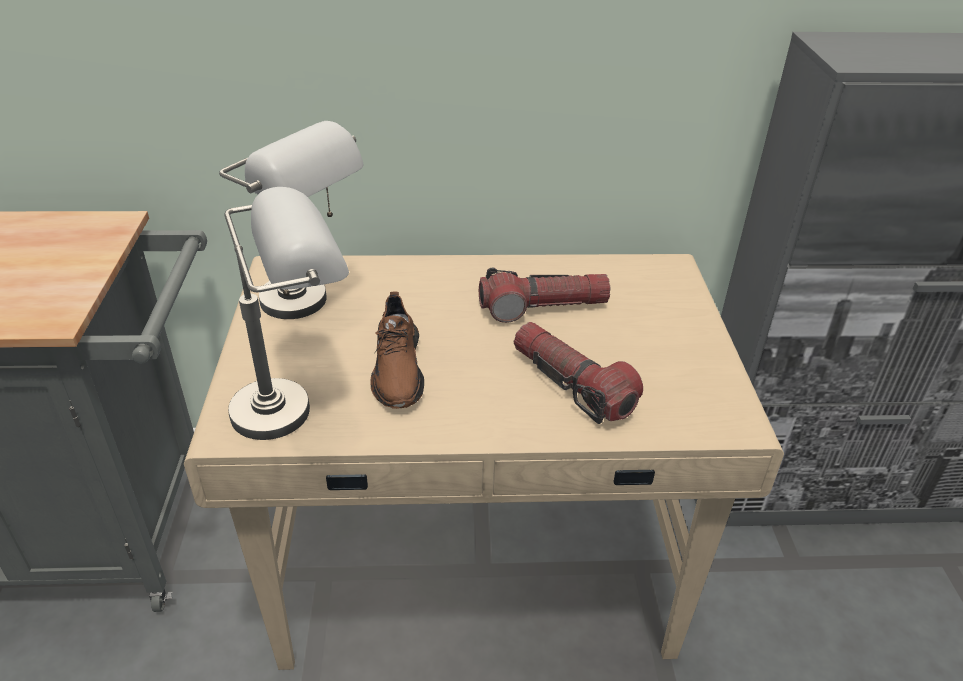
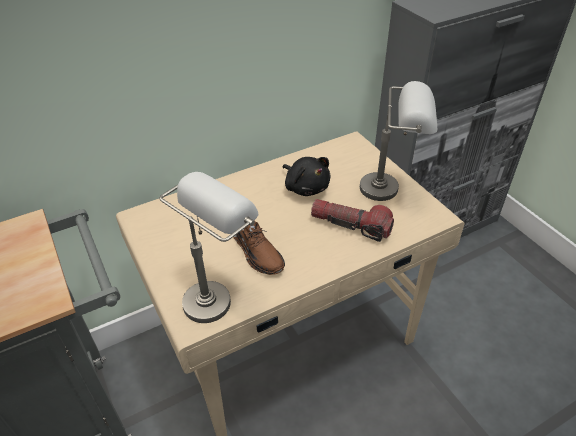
camera: 25 degrees left, 5 degrees up
(312, 307) = (179, 232): grey table lamp -> grey table lamp (392, 188)
(543, 307) = (306, 187): flashlight -> black plush toy

